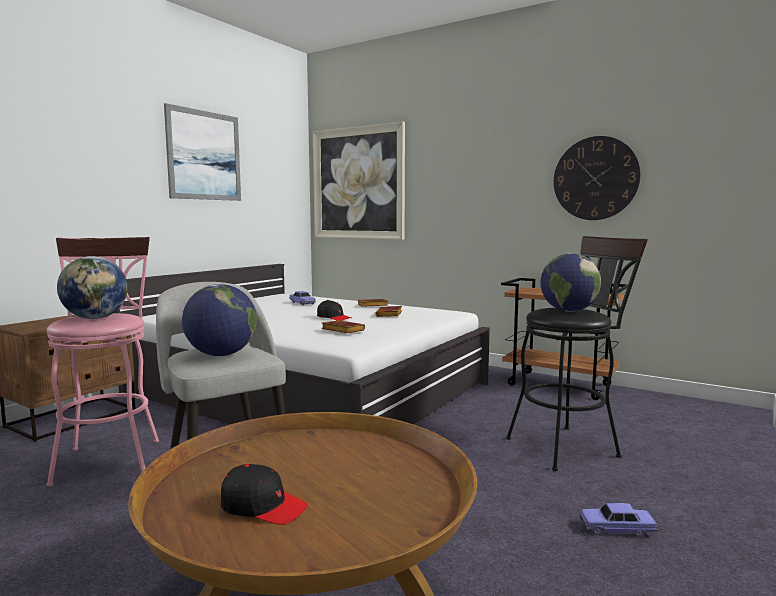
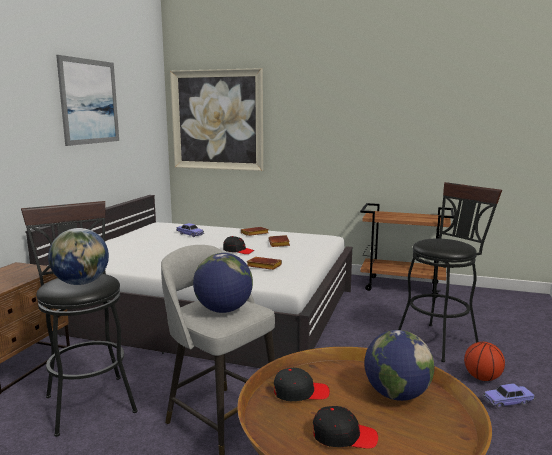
camera: 15 degrees left, 5 degrees up
(110, 457) = (88, 399): pink stool -> black stool
(264, 455) = (300, 392): none -> black cap
(568, 311) = (445, 243): globe -> globe (396, 395)
(595, 178) = (428, 125): wall clock -> none
(597, 496) = (482, 378): none -> basketball

